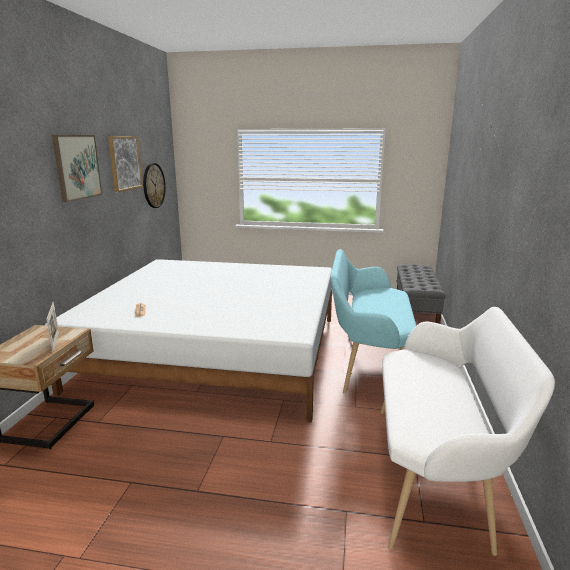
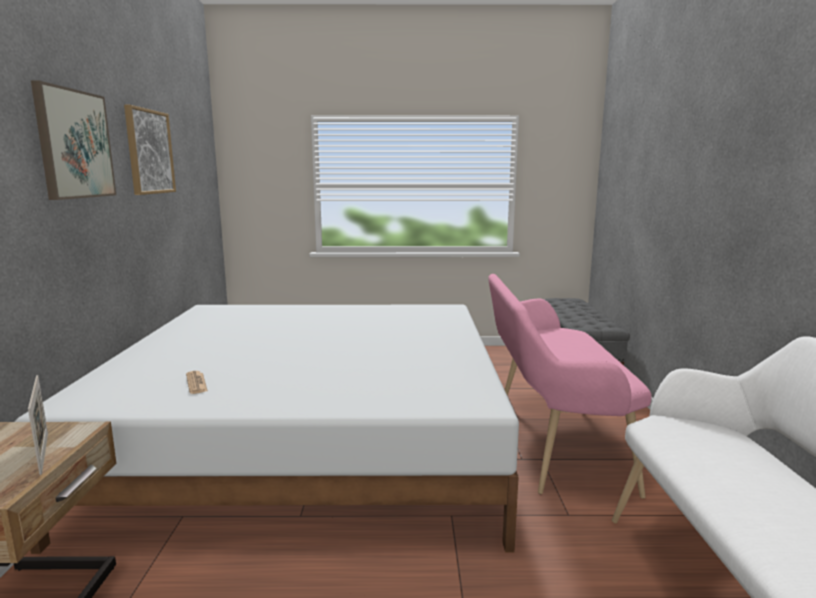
camera: 10 degrees left, 5 degrees down
(153, 185) = (189, 193): wall clock -> none
(368, 363) = (550, 441): turquoise bench -> pink bench

